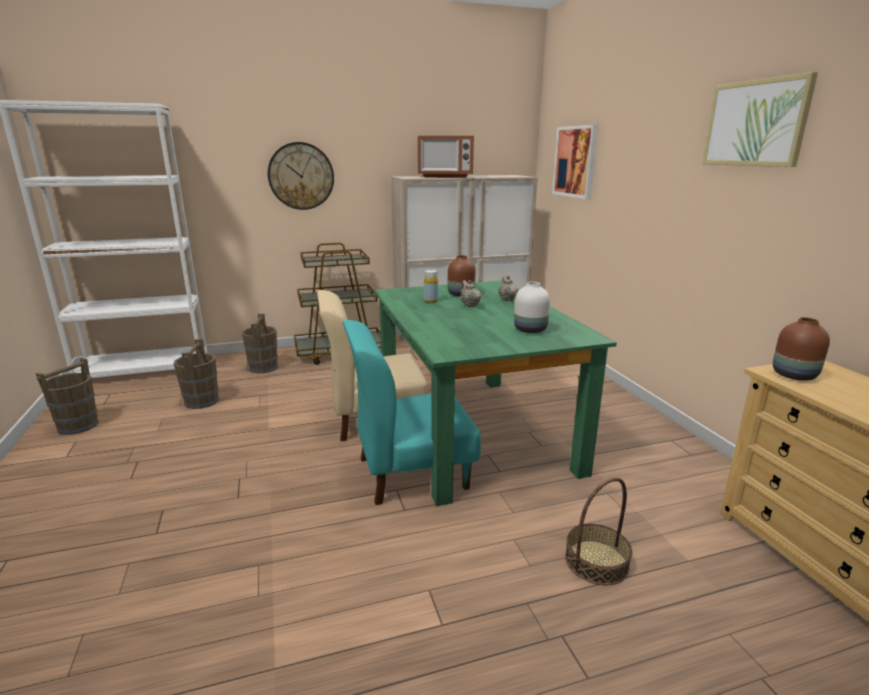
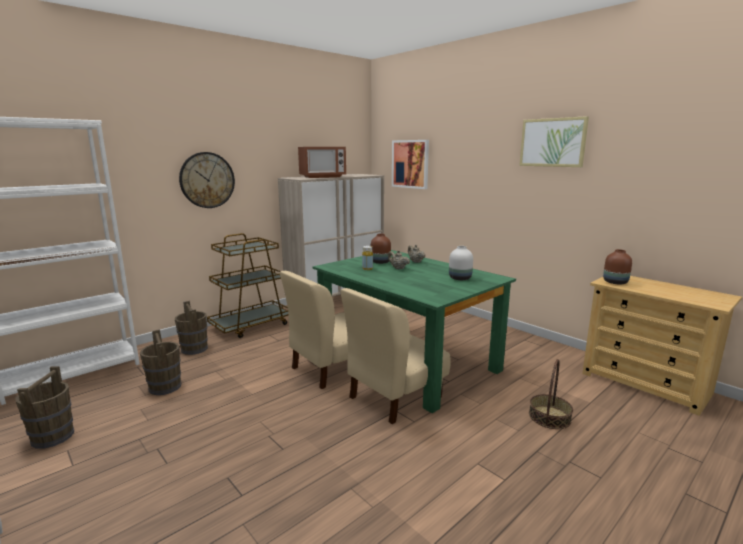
camera: 25 degrees left, 5 degrees down
(411, 472) = (394, 397): turquoise chair -> beige chair

